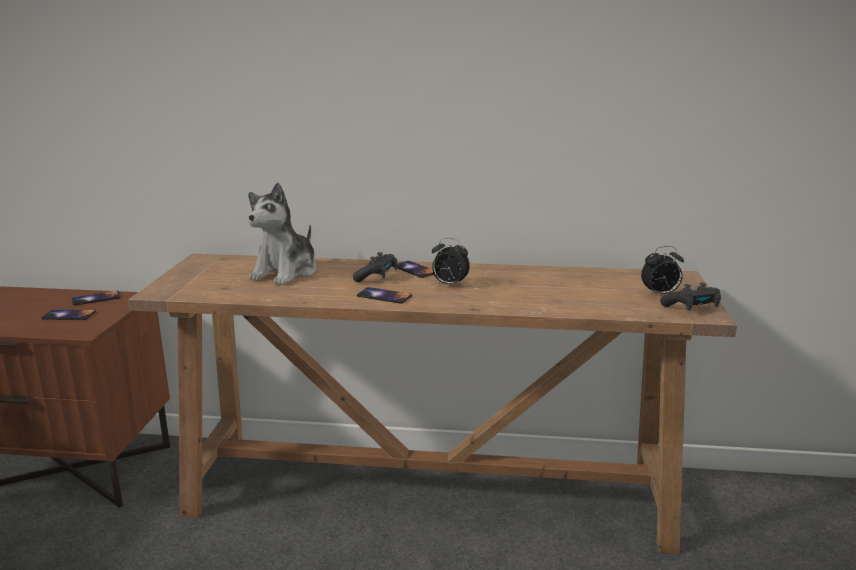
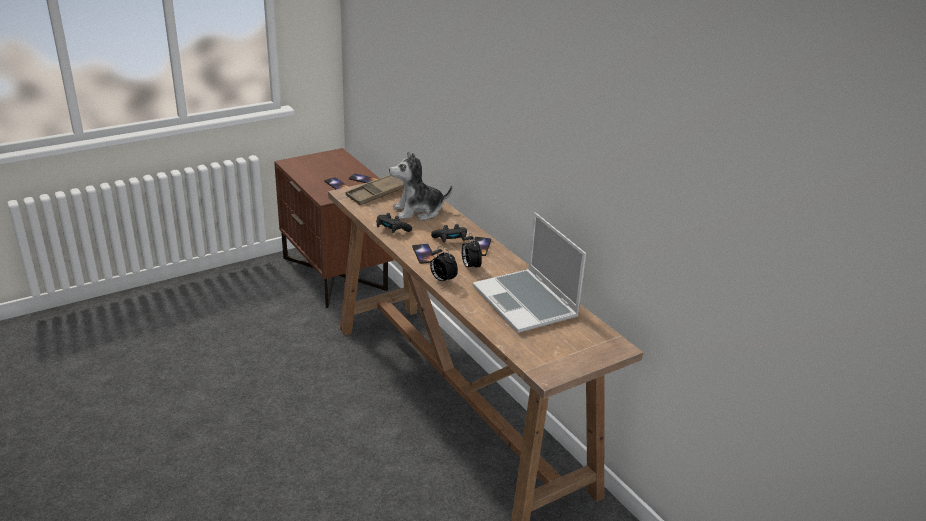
camera: 50 degrees right, 10 degrees up
(200, 278) = (377, 193): none -> brown tray
(558, 284) = (526, 303): none -> laptop
(660, 294) = (562, 347): alarm clock -> alarm clock (442, 280)
(692, 308) = (551, 366): black game controller -> black game controller (392, 229)

